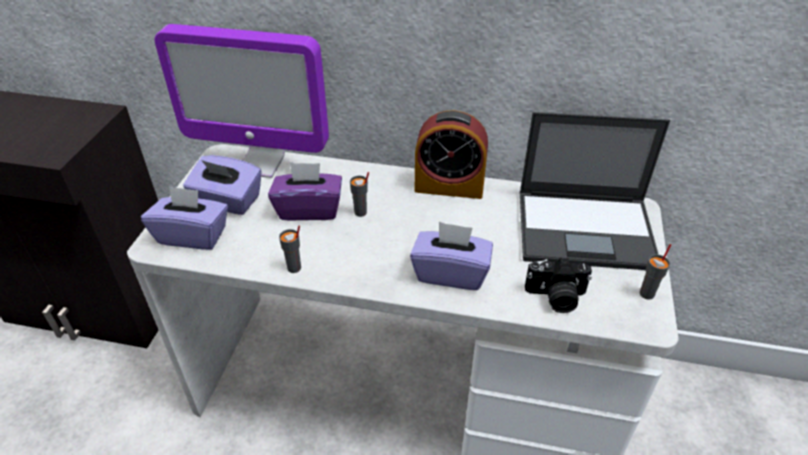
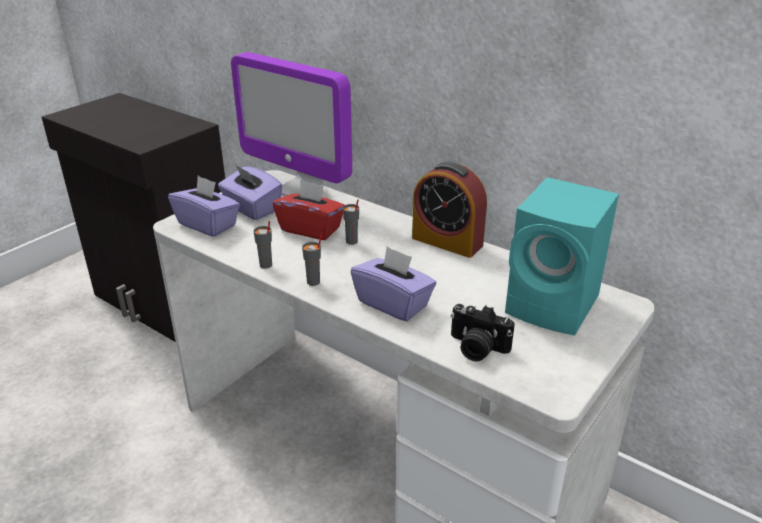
camera: 25 degrees right, 10 degrees down
(309, 209) = (311, 229): purple tissue box -> red tissue box
(587, 230) = (555, 306): laptop -> turquoise speaker
(647, 294) = (574, 372): grey cup -> grey cup (314, 282)

